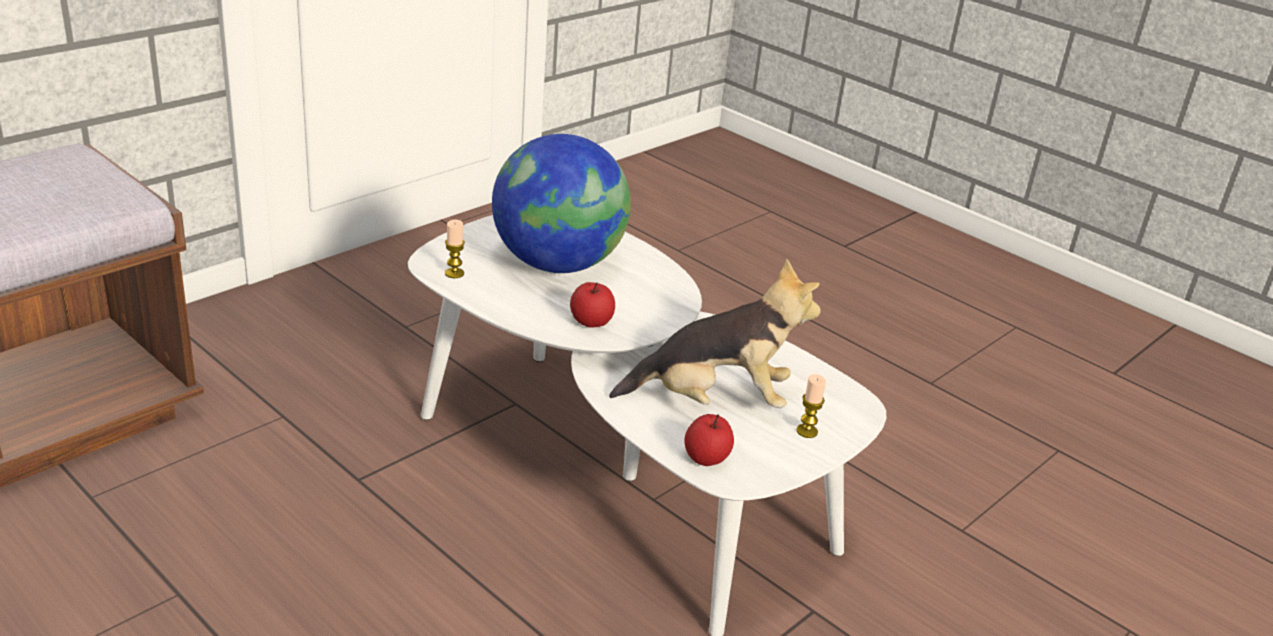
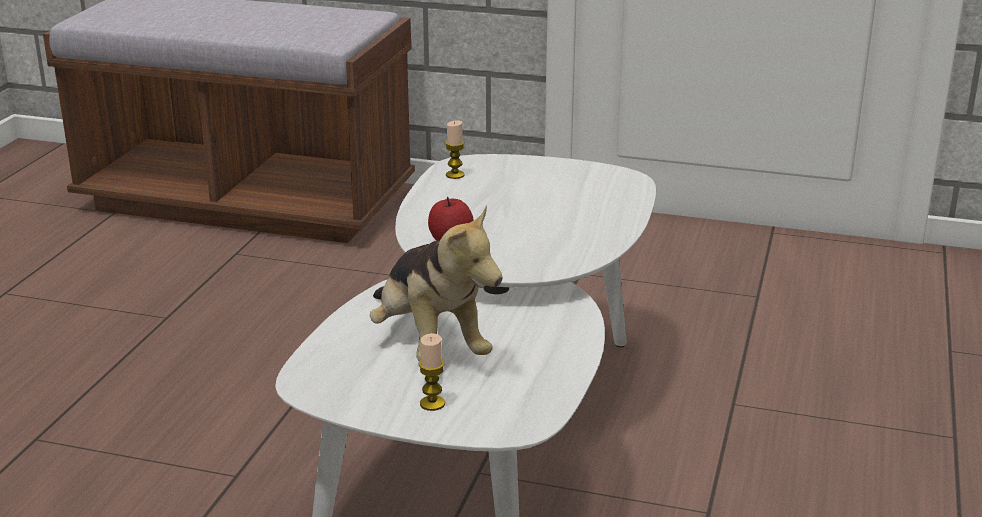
camera: 65 degrees right, 5 degrees down
(557, 264) = (534, 204): globe -> none
(706, 458) = (327, 363): apple -> none

